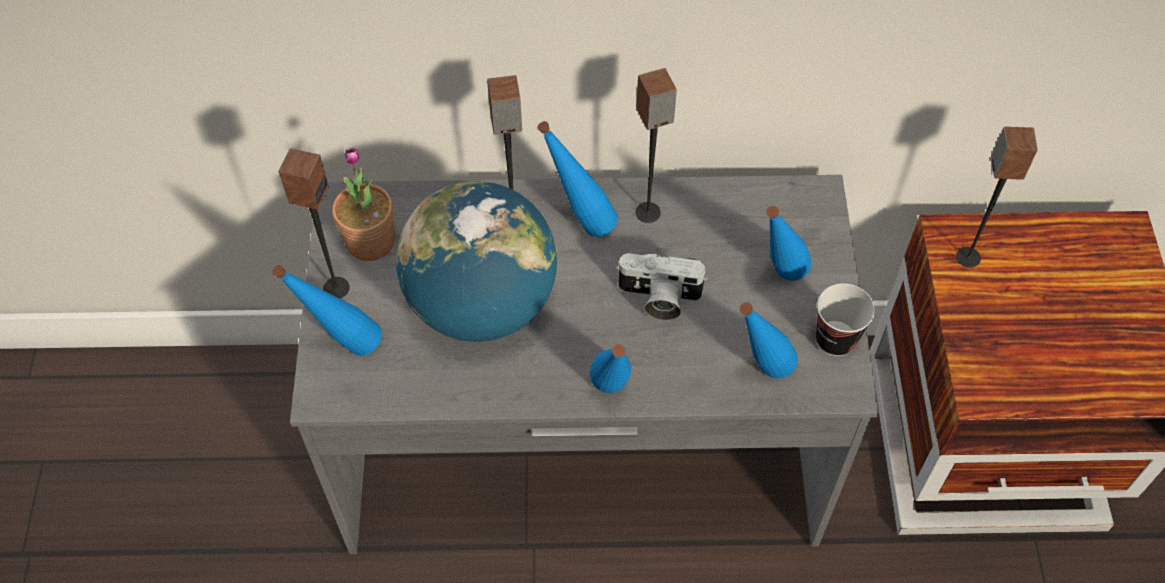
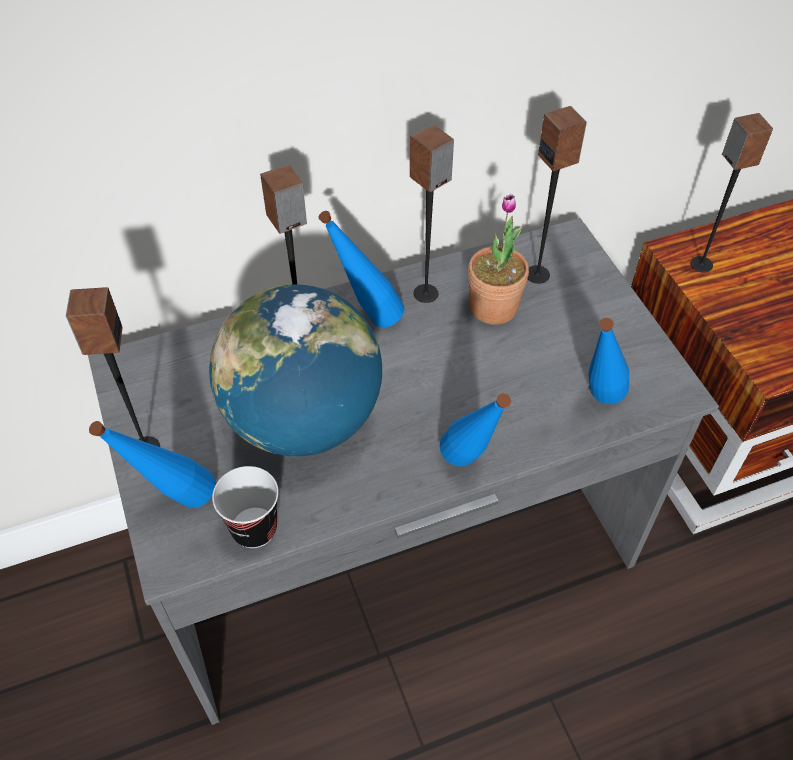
camera: 20 degrees left, 5 degrees down
(370, 241) = (165, 394): potted plant -> potted plant (493, 307)
(658, 298) = (471, 365): camera -> none
(767, 224) = (538, 274): none -> speaker
(777, 280) = (570, 318): blue bottle -> none
(835, 339) = (647, 354): cup -> cup (254, 529)

